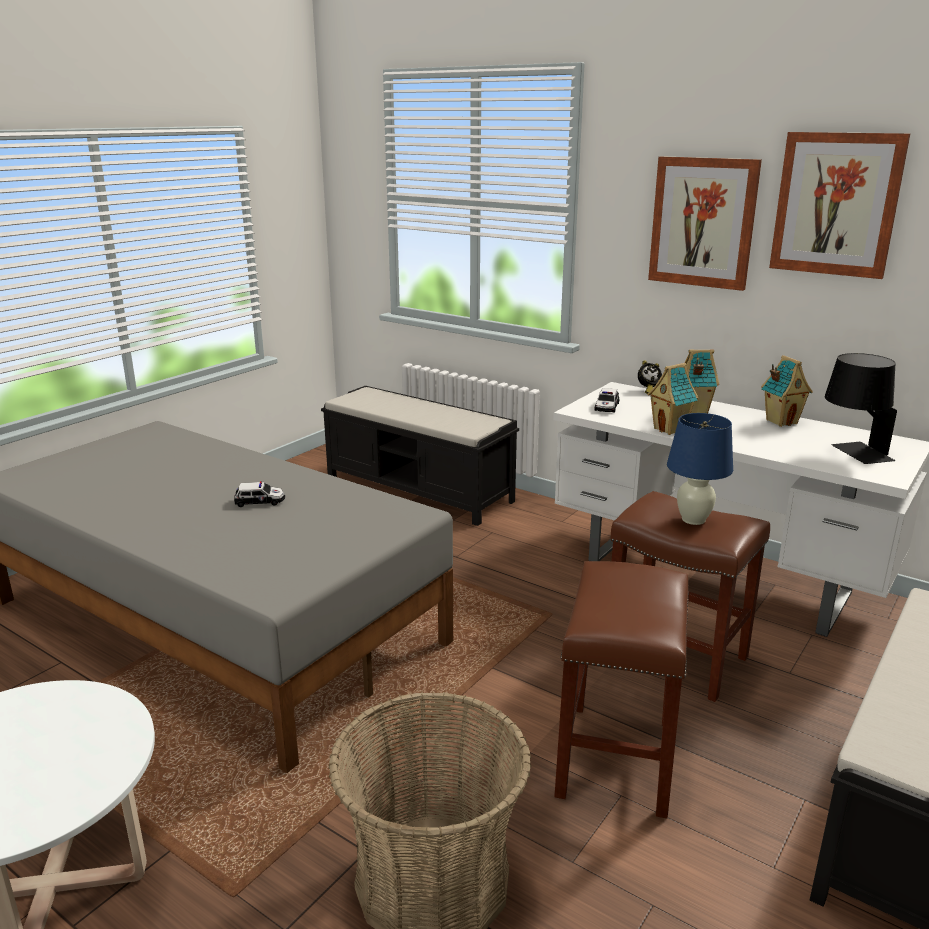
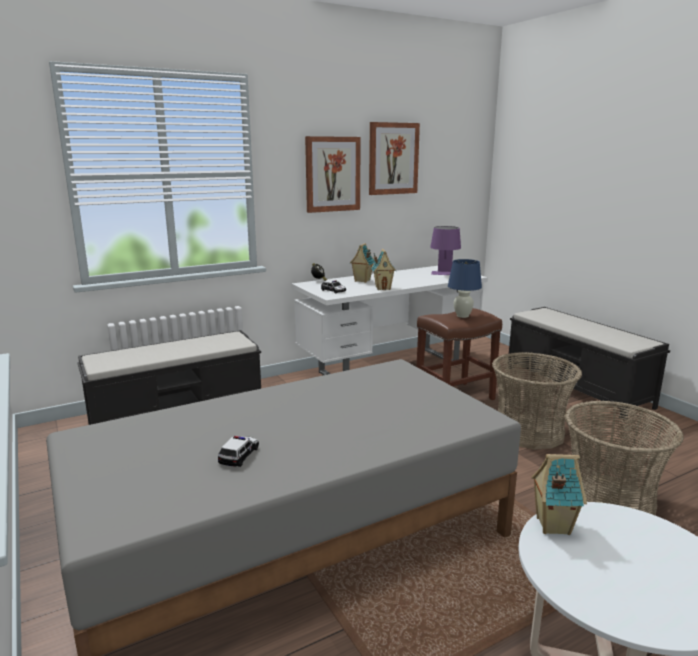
camera: 65 degrees left, 5 degrees down
(260, 501) = (328, 406): toy car -> toy car (239, 455)
(617, 759) = (529, 432): brown stool -> basket
(781, 421) = (394, 274): toy house -> toy house (552, 525)
(852, 453) = (444, 274): black table lamp -> purple table lamp

